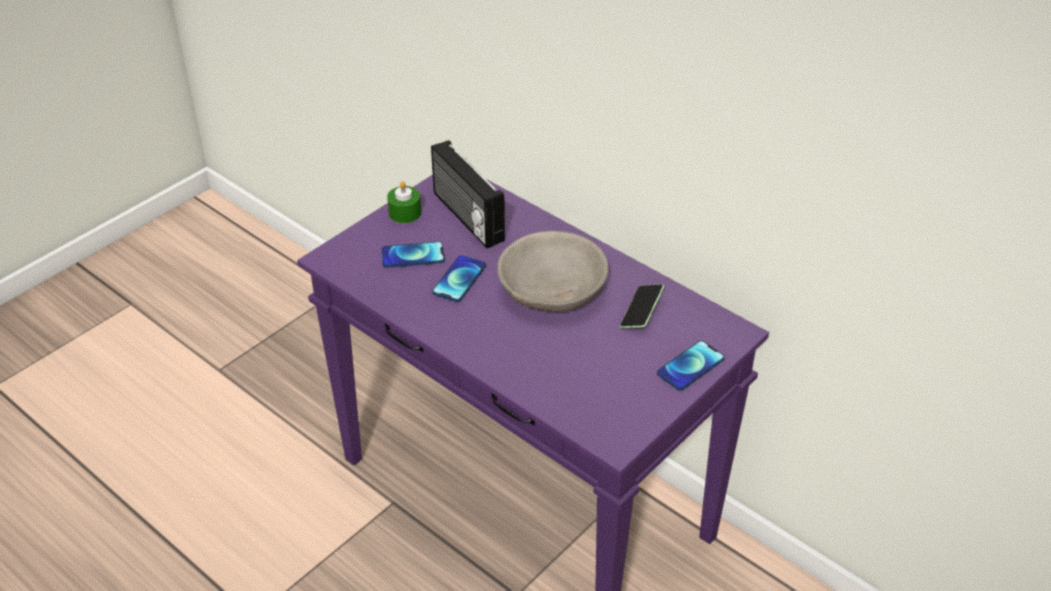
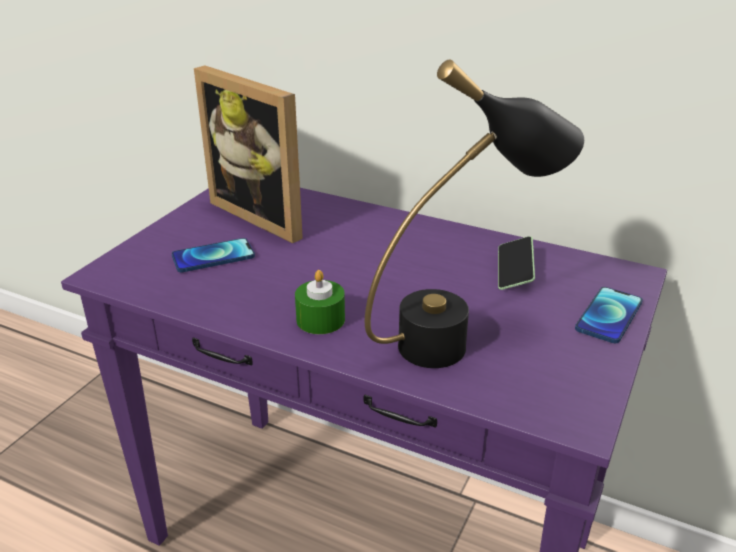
camera: 15 degrees left, 10 degrees down
(405, 213) = (191, 219): green candle -> green candle (320, 319)
(459, 279) = (280, 271): phone -> none
(466, 217) = (266, 214): radio -> picture frame
(552, 290) = (398, 266): grey bowl -> none
(569, 364) = (460, 338): none -> black table lamp

